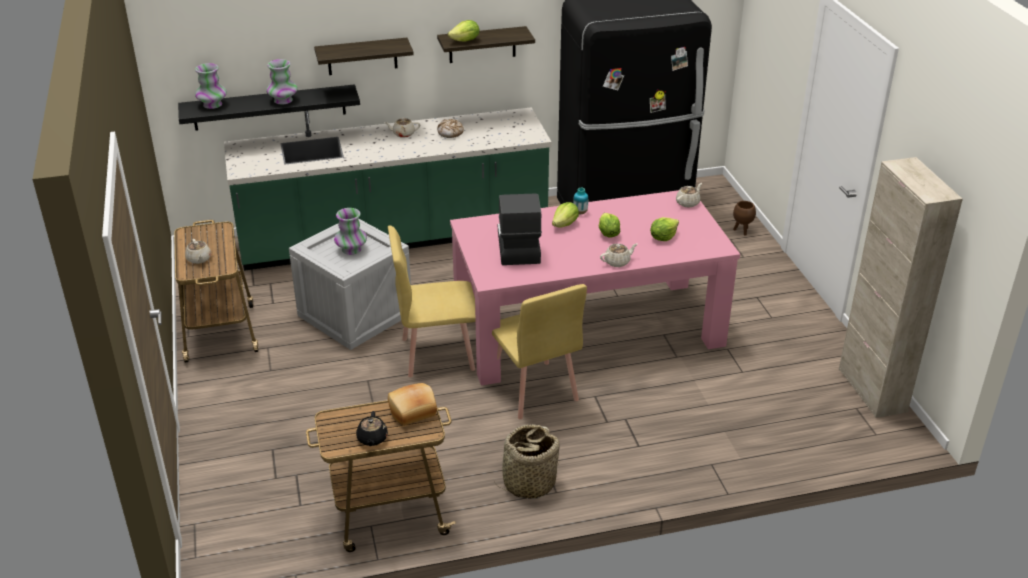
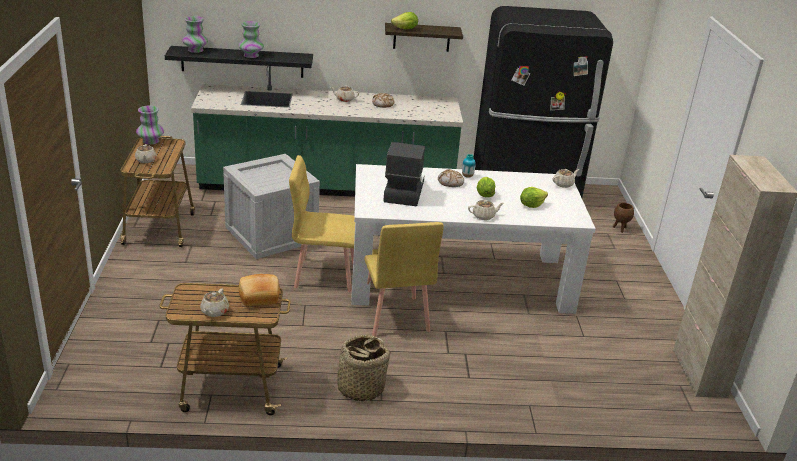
camera: 10 degrees right, 5 degrees down
(351, 249) = (273, 177): vase -> vase (150, 141)
(362, 56) = (321, 31): shelf -> none
(372, 439) = (214, 311): black teapot -> beige teapot
(565, 224) = (450, 182): lettuce -> bread
(587, 328) = (459, 278): pink dining table -> white dining table

